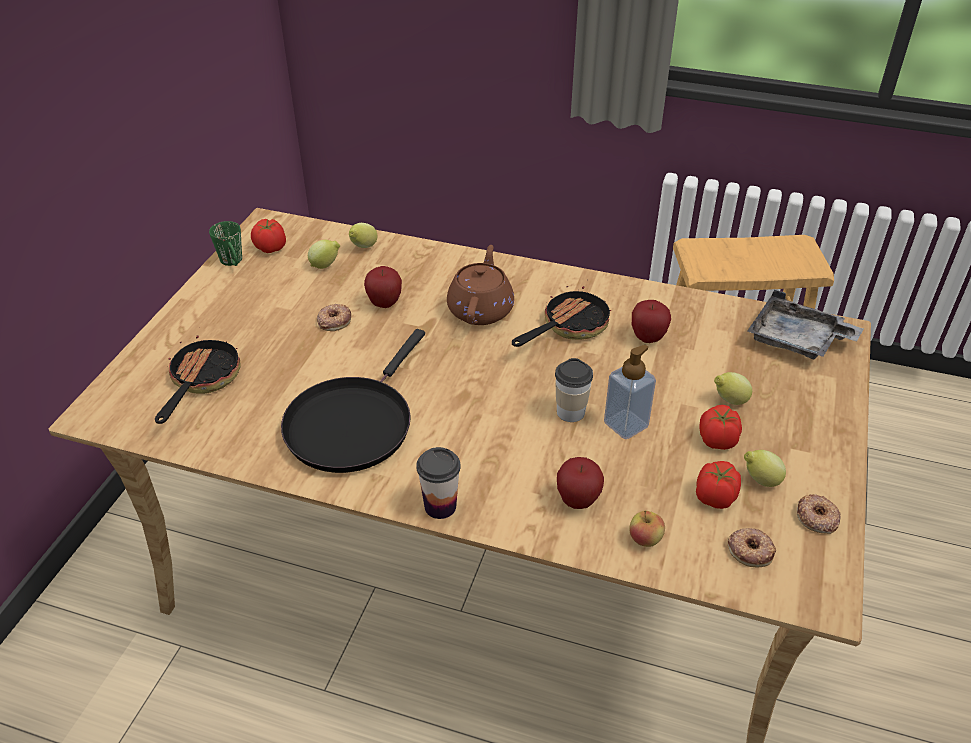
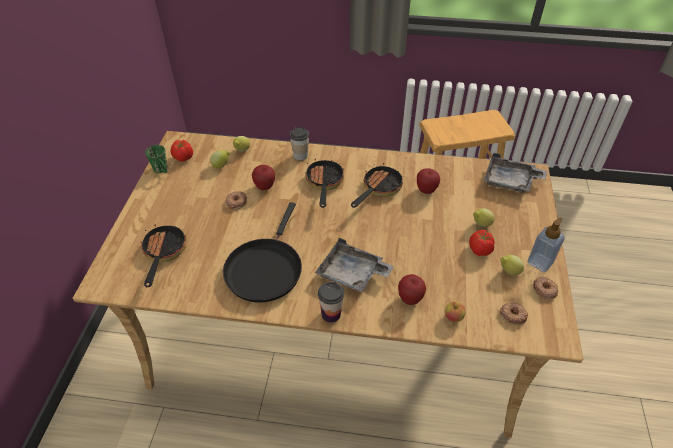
camera: 10 degrees left, 5 degrees up
(481, 309) = (324, 183): brown teapot -> frying pan
(491, 450) = (352, 274): none -> grey tray
(570, 412) = (392, 244): cup -> cup (300, 155)
(625, 424) = (426, 247): soap dispenser -> soap dispenser (540, 262)
(714, 497) = (486, 285): tomato -> none

